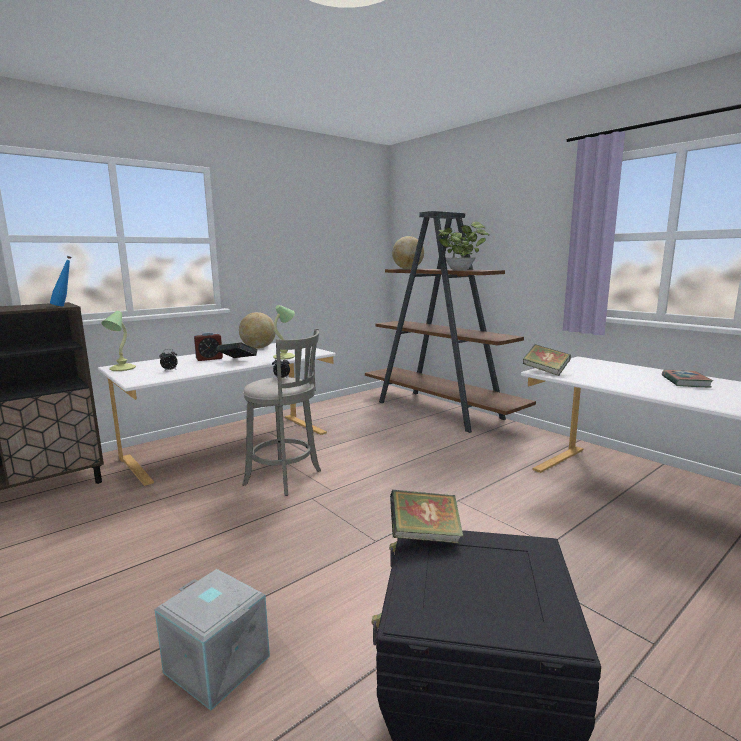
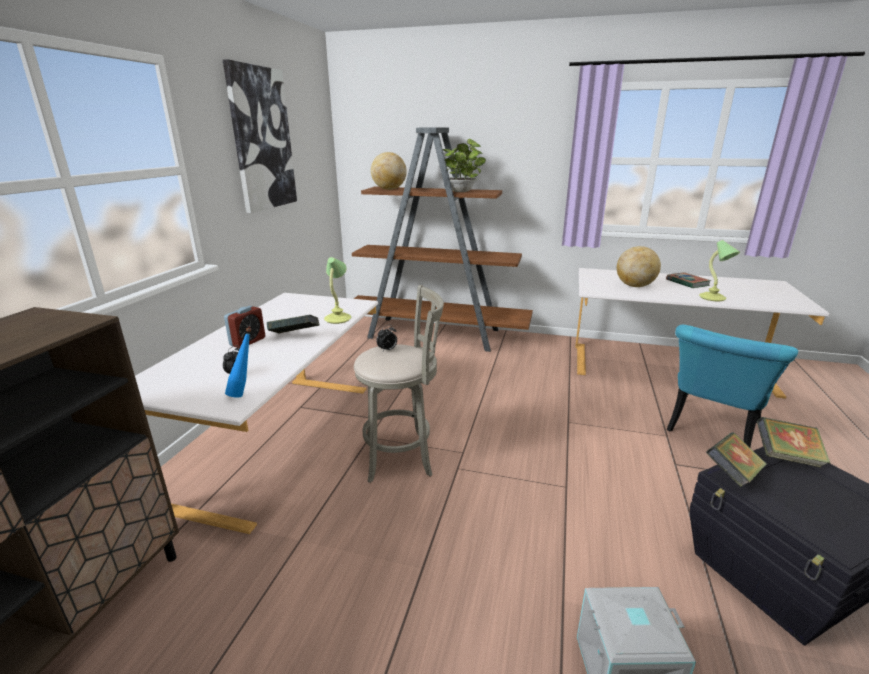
camera: 35 degrees left, 10 degrees up
(65, 306) = (85, 321): blue bottle -> blue bottle (244, 393)
(121, 369) = (151, 390): table lamp -> table lamp (713, 298)
(258, 348) = (272, 310): globe -> globe (635, 286)
(297, 225) = (262, 139): none -> picture
(545, 371) = (595, 290): book -> book (786, 457)
(615, 560) = (710, 431): none -> turquoise chair

